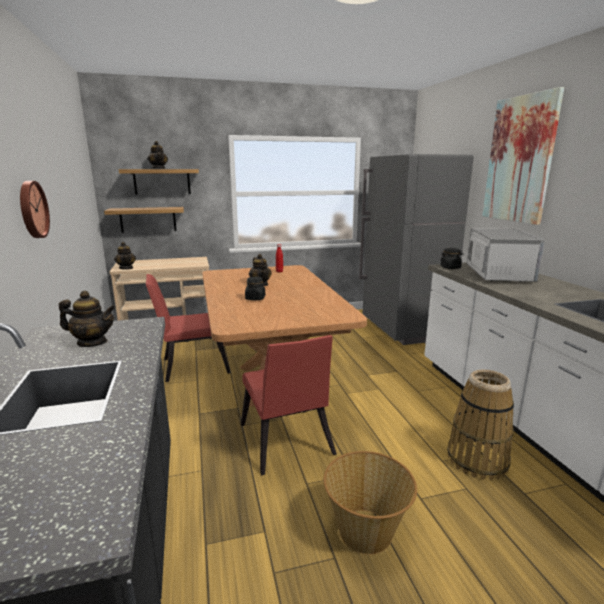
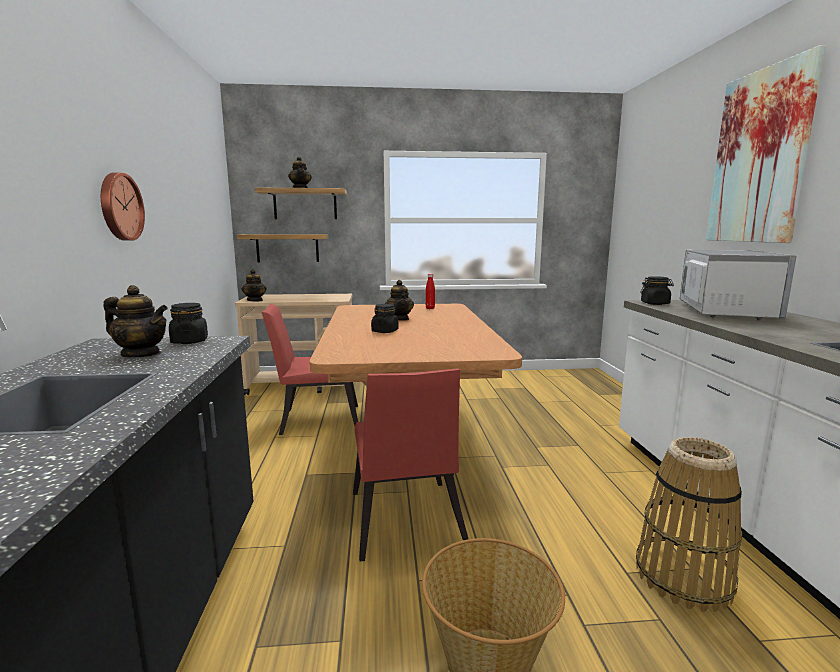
camera: 10 degrees right, 5 degrees down
(120, 326) = (189, 341): none -> black jar
(403, 330) = (596, 396): grey fridge -> none

